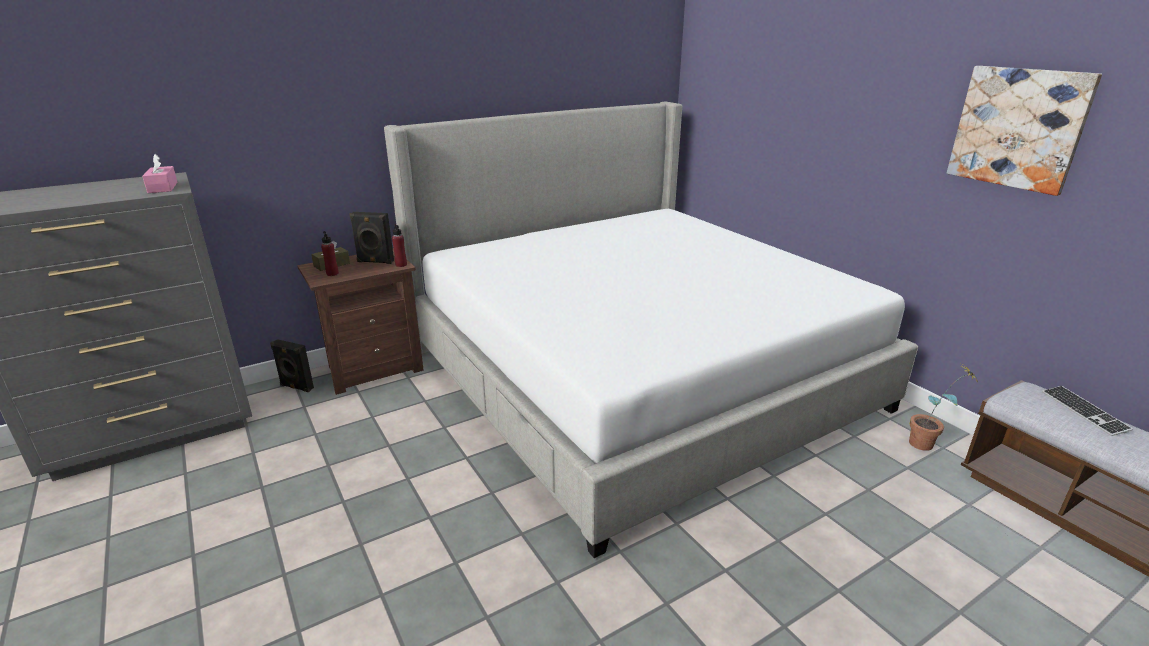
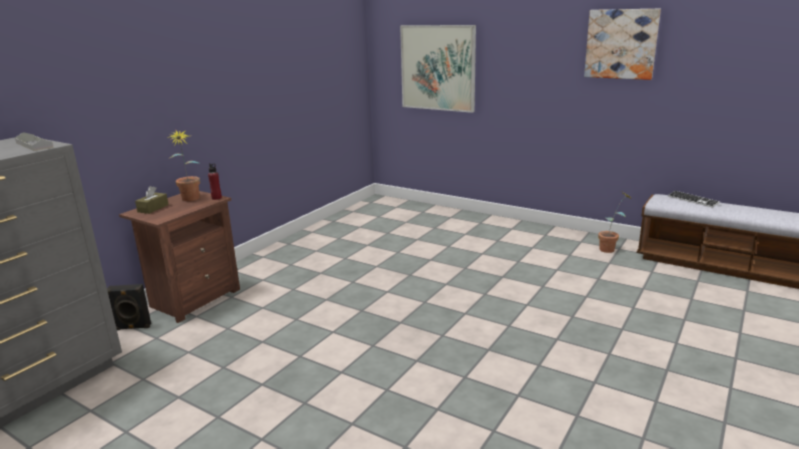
camera: 25 degrees left, 5 degrees down
(163, 187) = (34, 145): pink tissue box -> grey tray
(332, 273) = (163, 213): red bottle -> none
(375, 262) = (190, 200): black speaker -> potted plant
(634, 375) = (407, 255): bed -> none
(752, 130) = (438, 68): none -> picture

